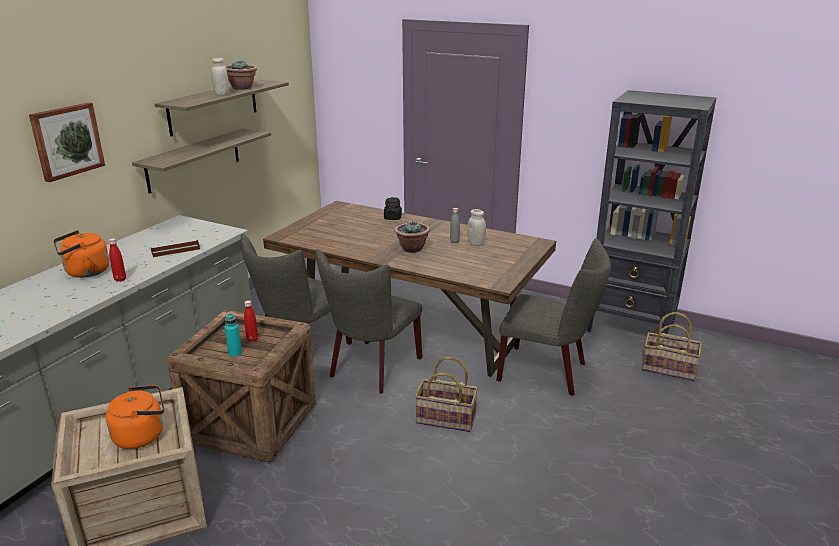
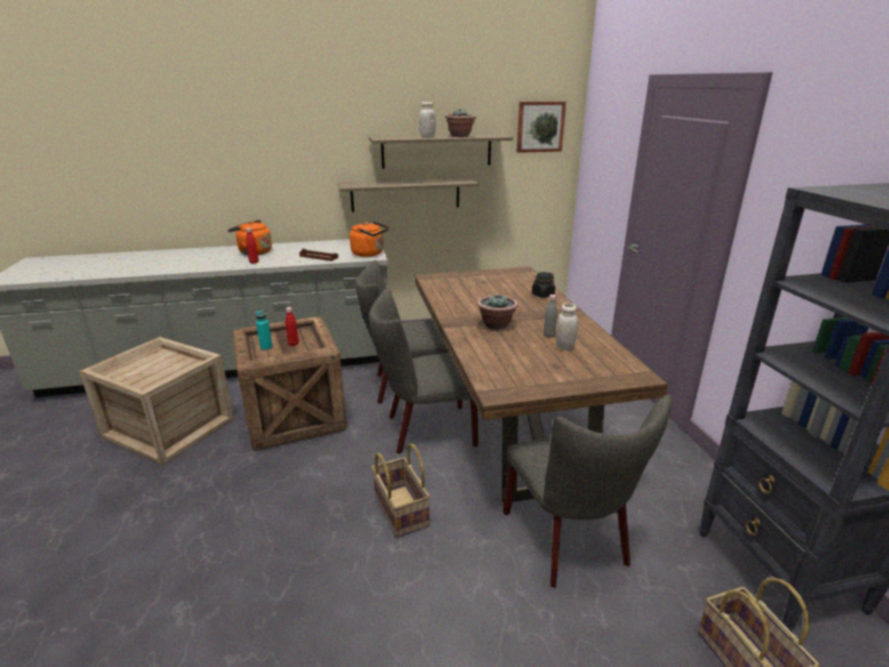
camera: 50 degrees right, 0 degrees up
(67, 141) = (279, 152): picture -> picture (540, 126)
(142, 435) = (160, 372): orange kettle -> orange kettle (370, 254)

